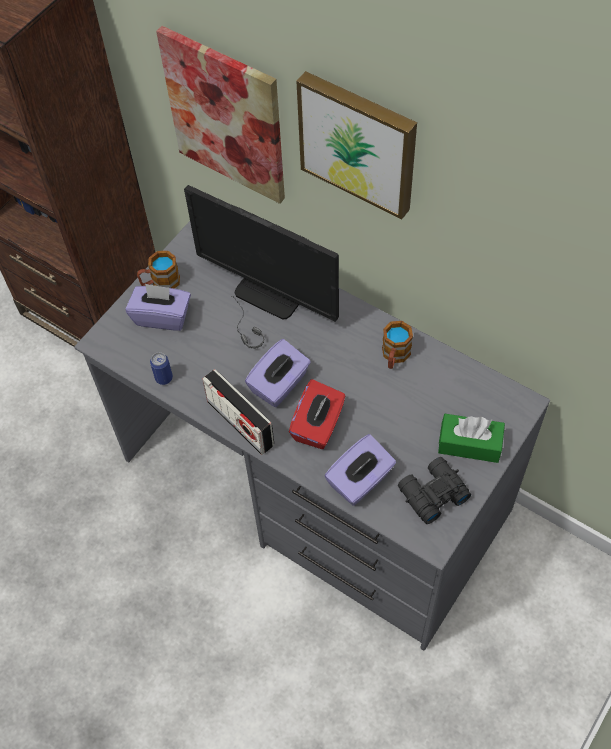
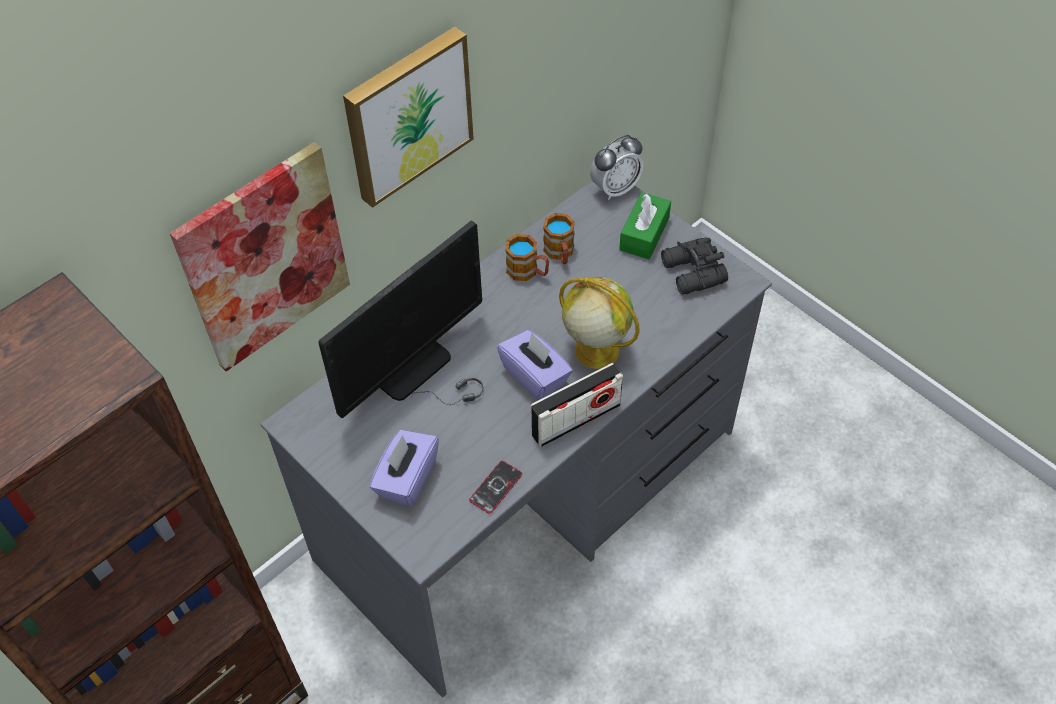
camera: 80 degrees left, 5 degrees down
(160, 282) = (355, 475): mug -> mug (560, 253)
(164, 378) = (496, 487): can -> phone
(318, 425) = (595, 350): red tissue box -> globe
(360, 480) = (667, 326): purple tissue box -> none
(522, 409) = (615, 189): none -> alarm clock

